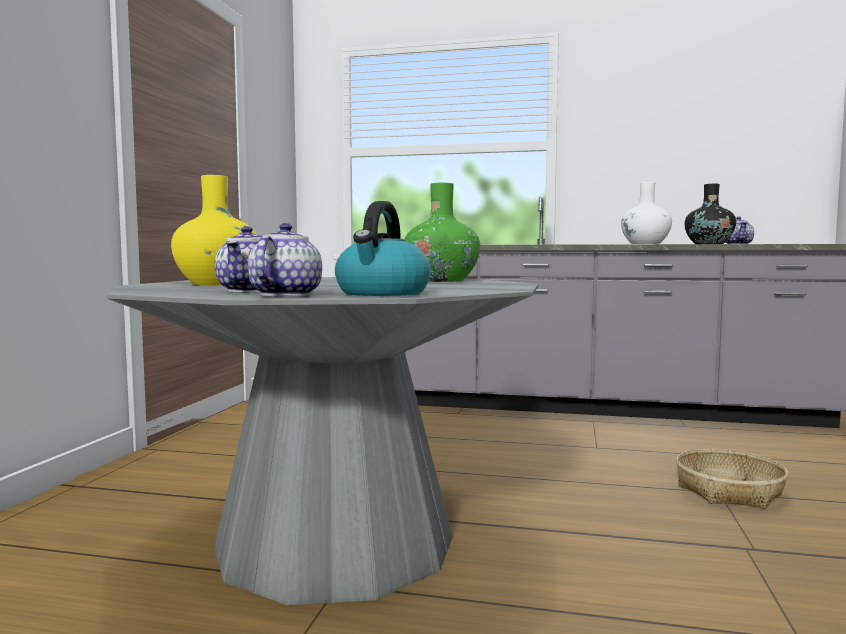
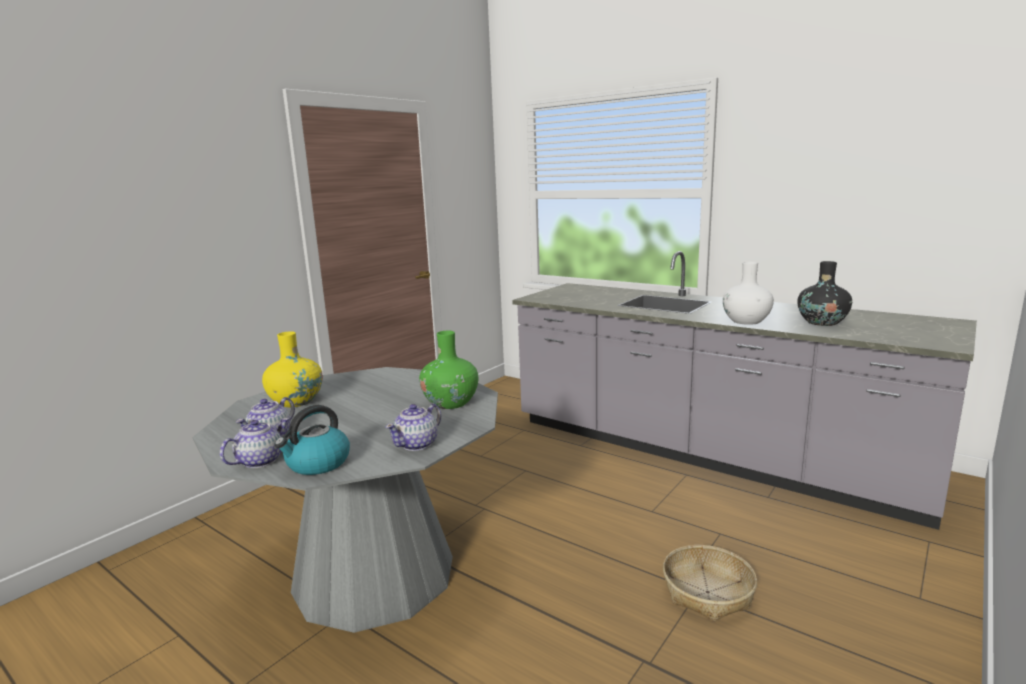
camera: 25 degrees right, 10 degrees up
(737, 244) = (874, 316): teapot -> teapot (417, 444)

